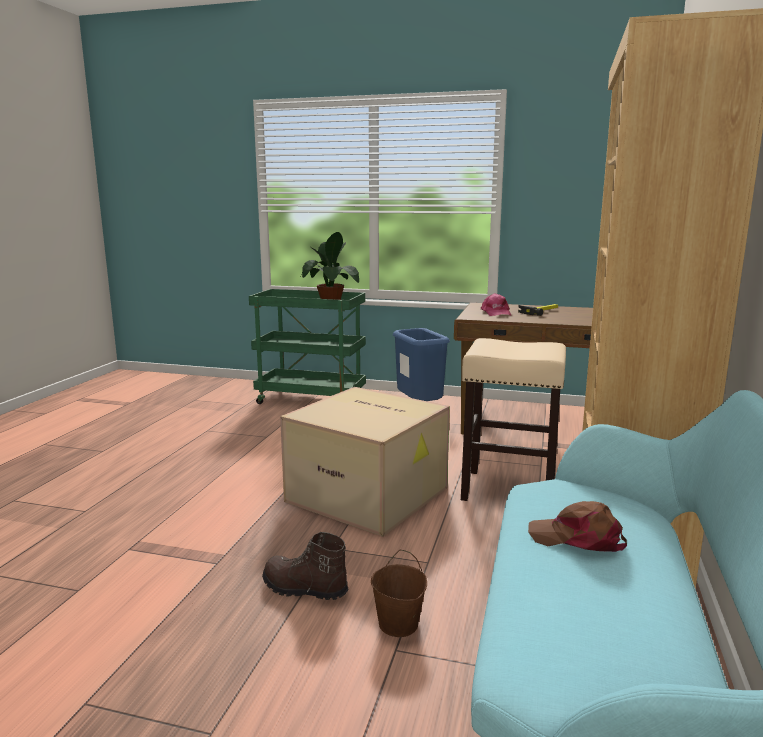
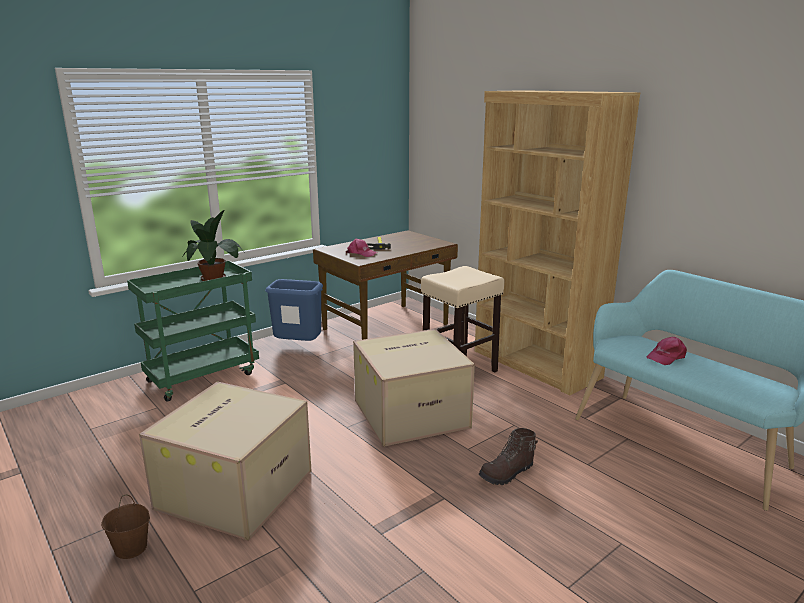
camera: 55 degrees left, 5 degrees up
(156, 466) = (235, 487): none -> cardboard box
(399, 624) = (567, 455): brown bucket -> brown bucket (131, 548)
(577, 538) = (666, 357): brown cap -> pink cap

